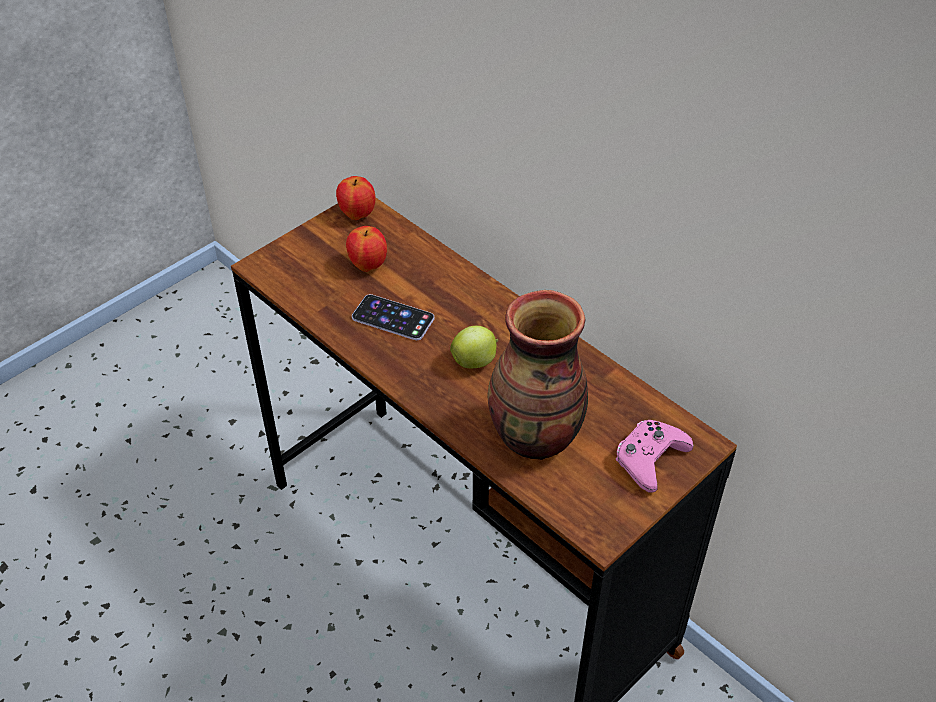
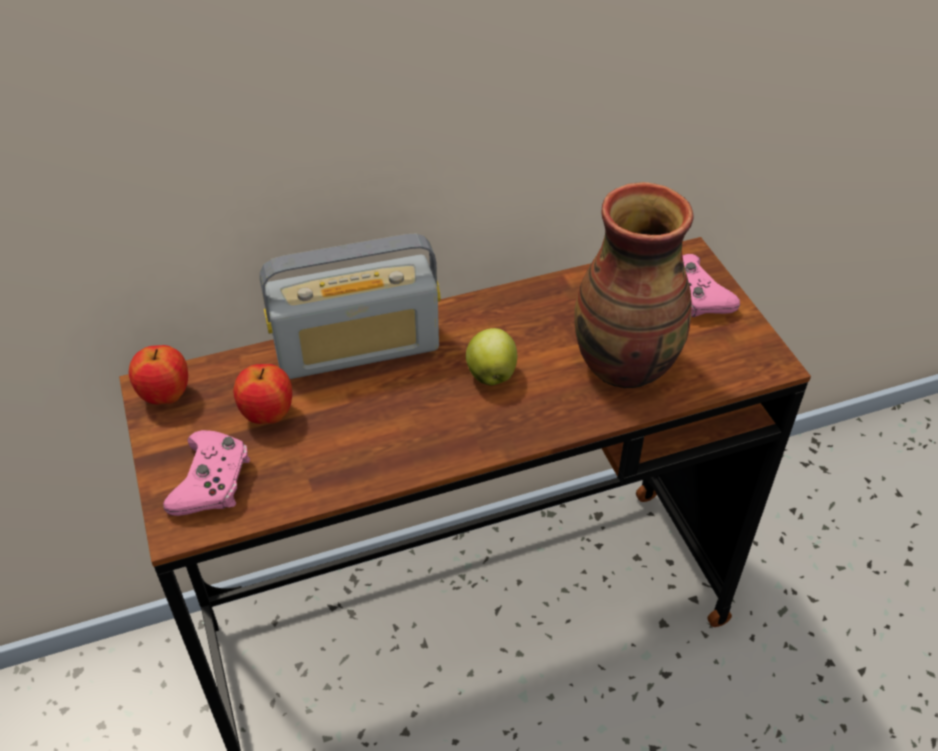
camera: 65 degrees left, 0 degrees up
(300, 264) = (211, 481): none -> pink game controller
(393, 318) = (375, 421): phone -> none
(455, 283) = (357, 348): none -> radio

